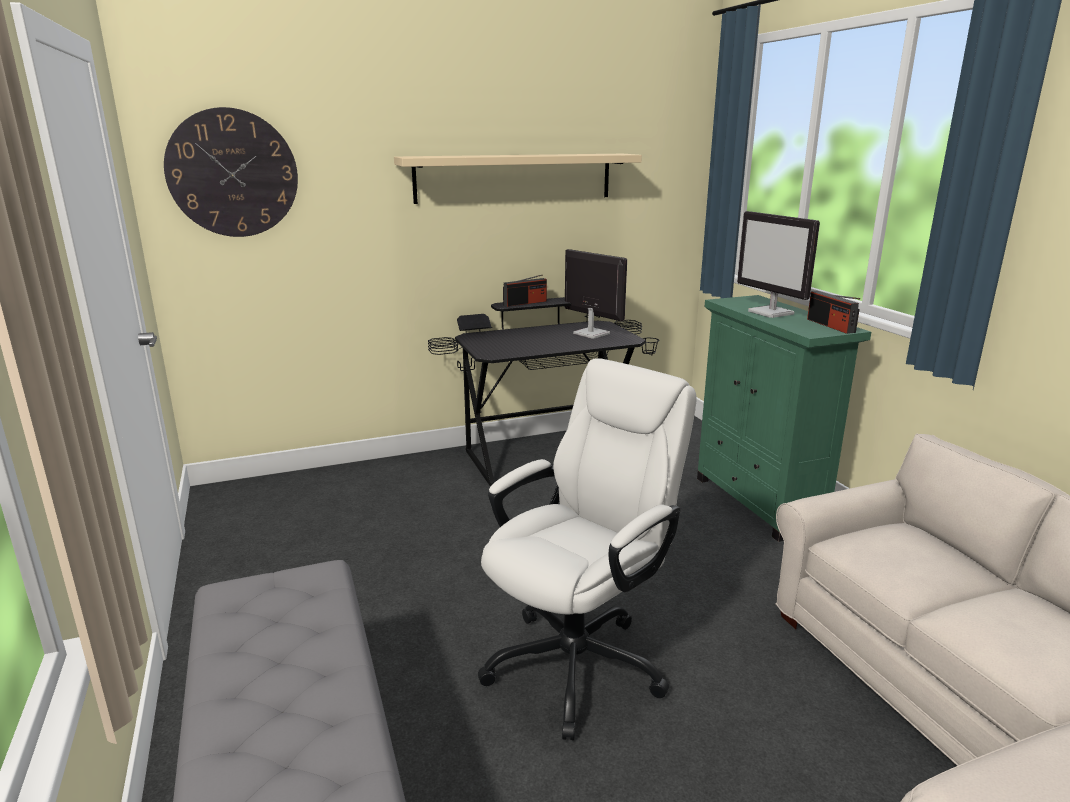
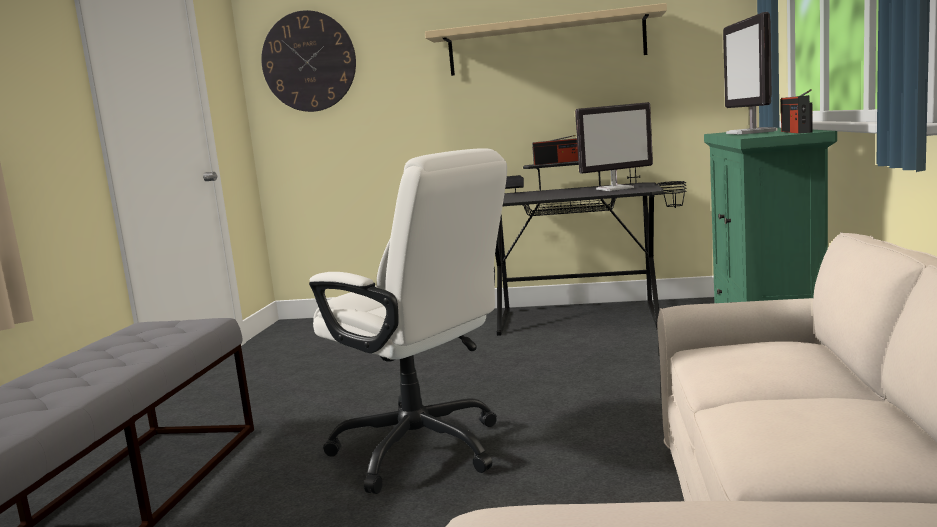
camera: 30 degrees right, 10 degrees down
(579, 663) = (425, 452): white office chair -> white office chair turned 60 degrees clockwise
(590, 333) = (615, 189): monitor -> monitor turned 90 degrees clockwise

